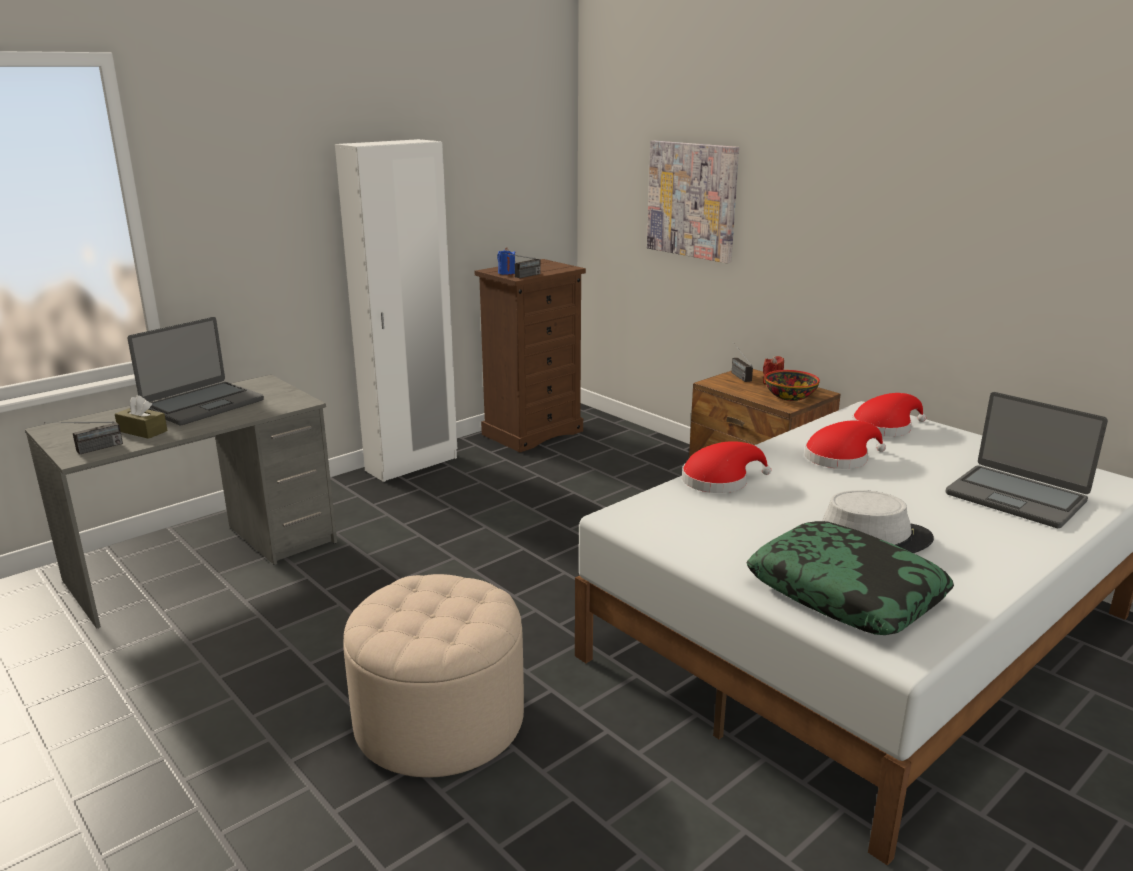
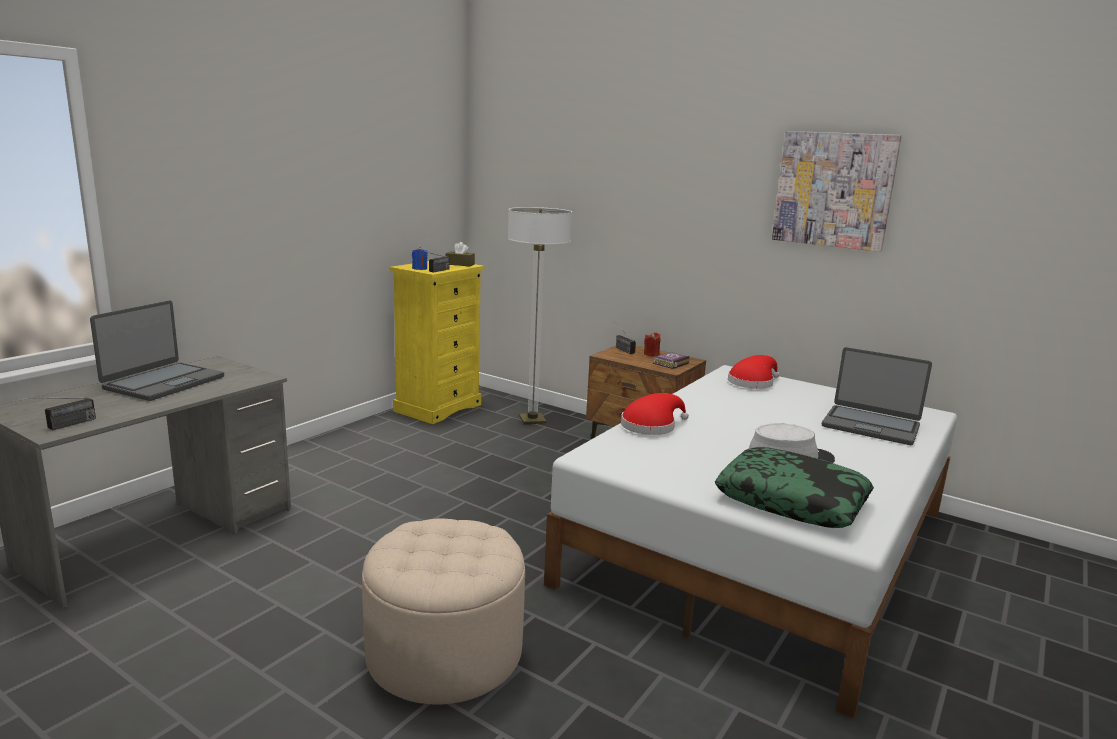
camera: 15 degrees left, 5 degrees down
(142, 431) = (111, 407): brown tissue box -> brown tissue box (460, 264)
(412, 464) = (338, 439): white wardrobe -> none
(532, 432) = (438, 408): brown dresser -> yellow dresser
(636, 453) = (532, 420): none -> floor lamp
(692, 200) = (574, 209): picture -> picture (834, 190)
(789, 396) = (669, 363): bowl -> book
(840, 458) = (732, 405): red hat -> none

